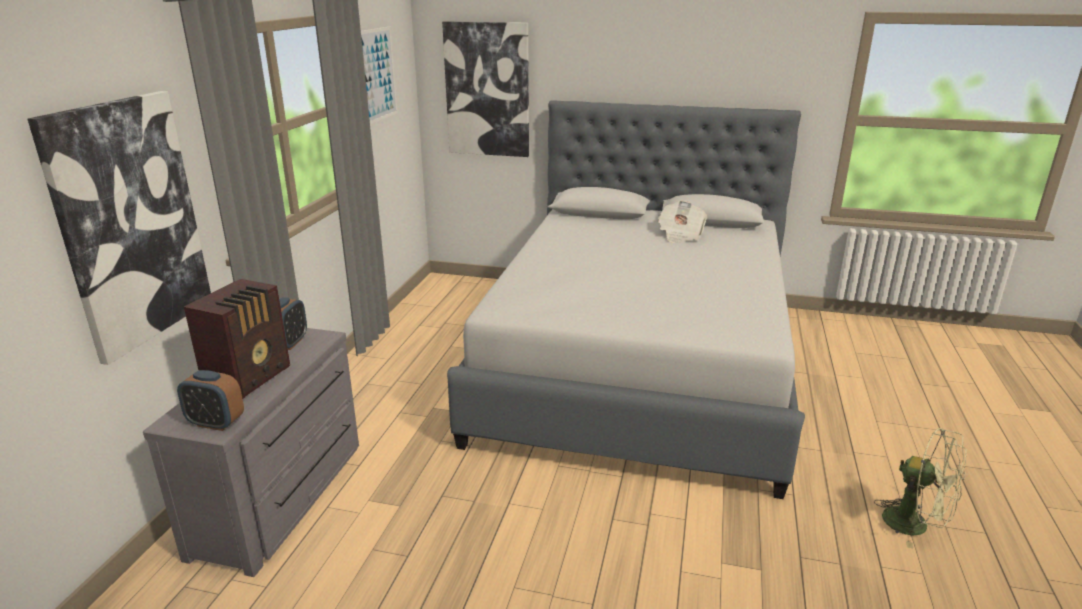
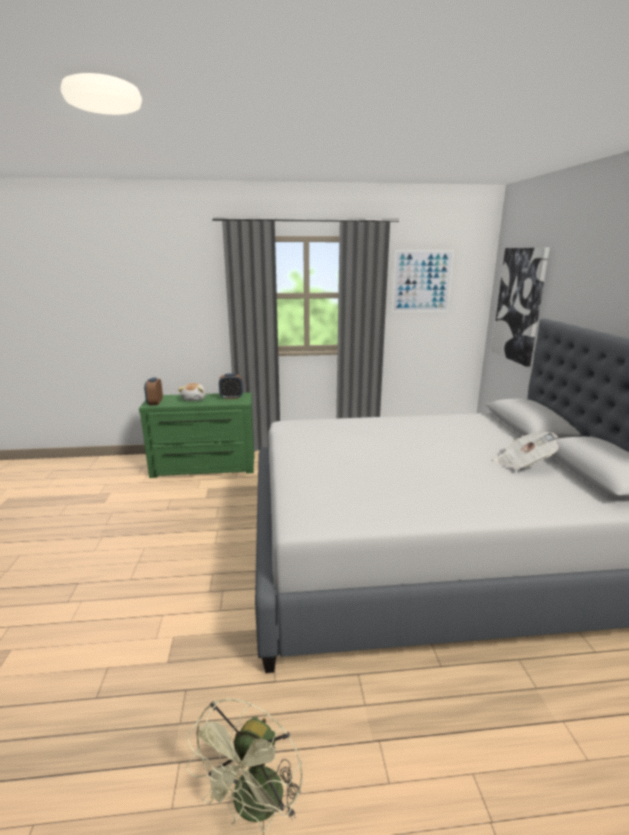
camera: 70 degrees right, 5 degrees down
(130, 223) = (185, 315): picture -> none
(251, 378) = (195, 399): radio -> plush toy
(284, 498) = (204, 468): grey dresser -> green dresser

